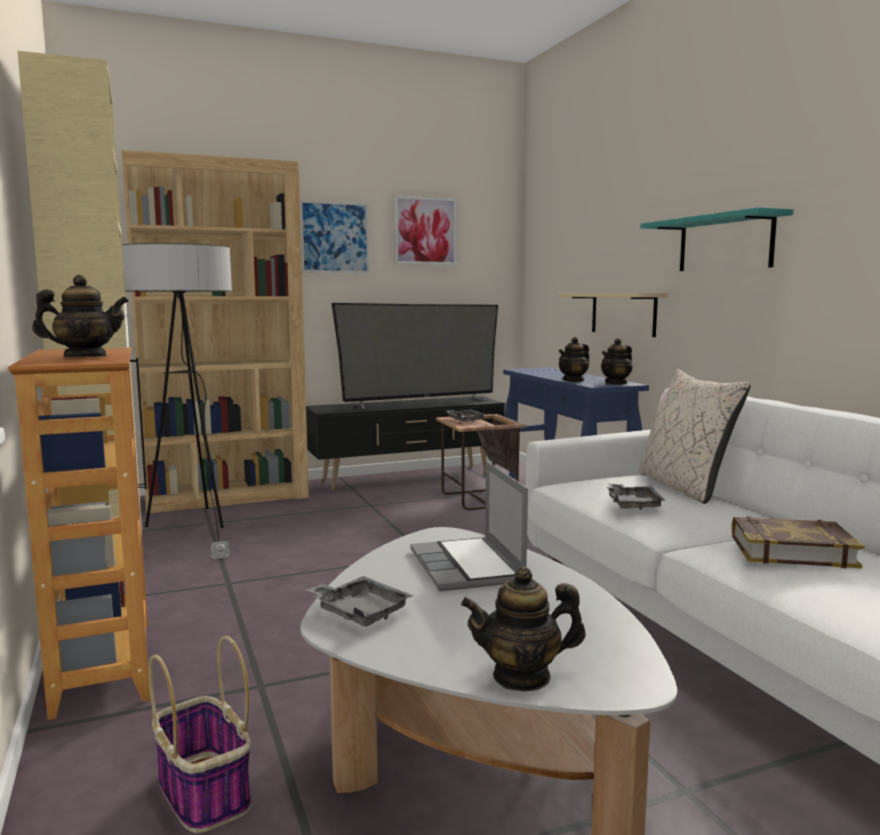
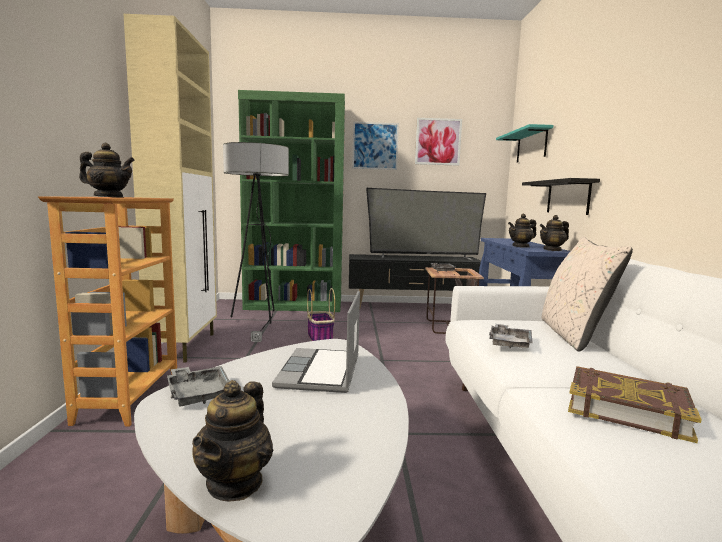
camera: 20 degrees right, 0 degrees up
(202, 792) = (91, 502): basket -> basket (320, 337)
(227, 496) = (294, 306): brown bookcase -> green bookcase
(522, 676) = (235, 483): teapot -> teapot turned 90 degrees counterclockwise
(623, 313) = (568, 197): beige shelf -> black shelf
(725, 243) = (646, 133): turquoise shelf -> turquoise shelf (531, 146)

